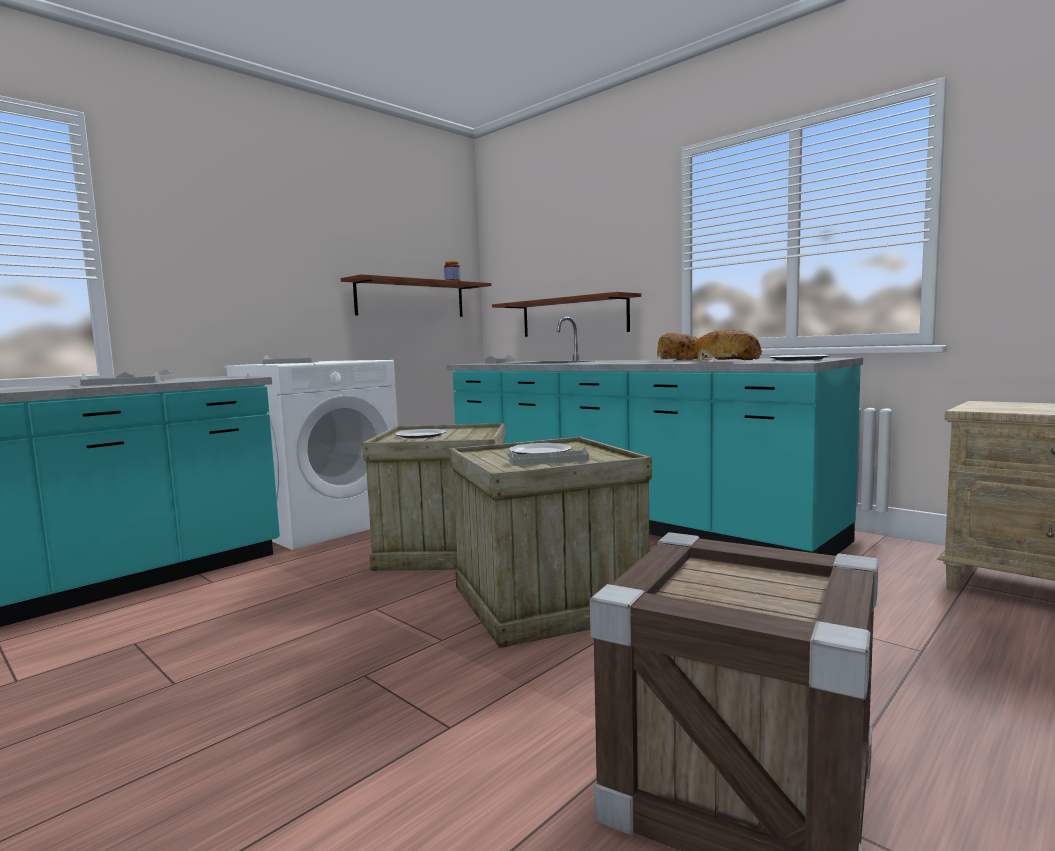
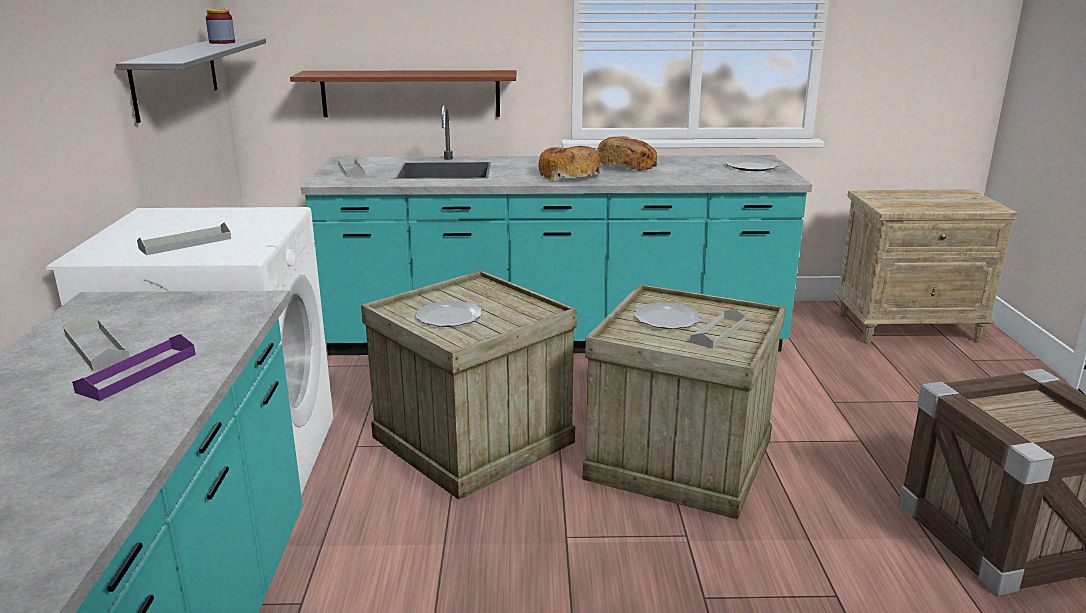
camera: 45 degrees left, 15 degrees up
(121, 383) = (138, 372): grey tray -> purple tray
(411, 299) = (176, 77): brown shelf -> grey shelf
(726, 361) = (697, 173): bread -> bread (568, 175)

